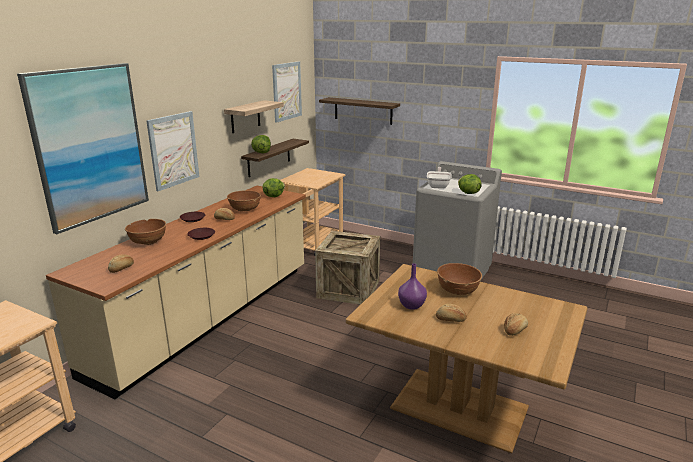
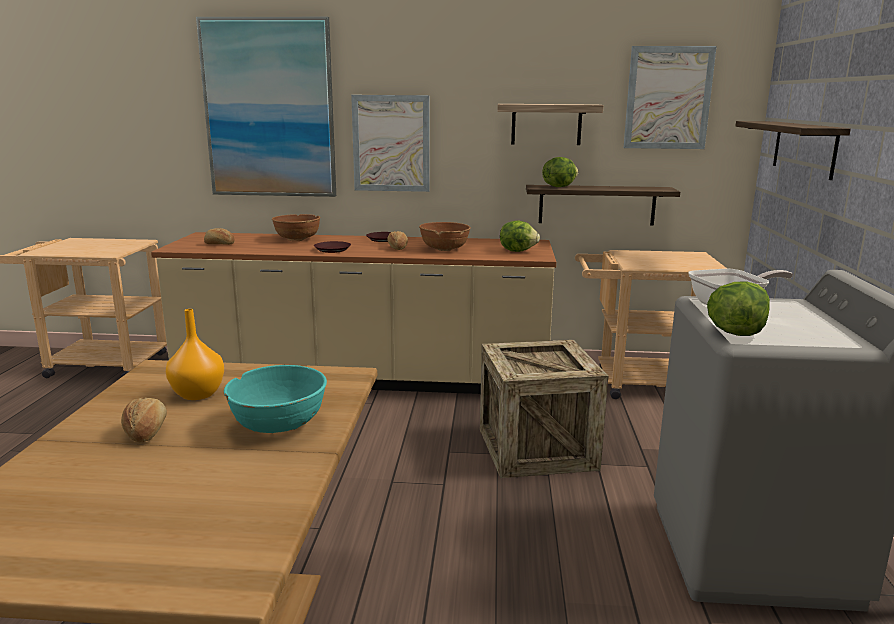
camera: 65 degrees right, 5 degrees down
(412, 306) = (197, 394): purple vase -> orange vase
(458, 290) = (279, 425): brown bowl -> turquoise bowl
(514, 330) = (100, 503): bread -> none

